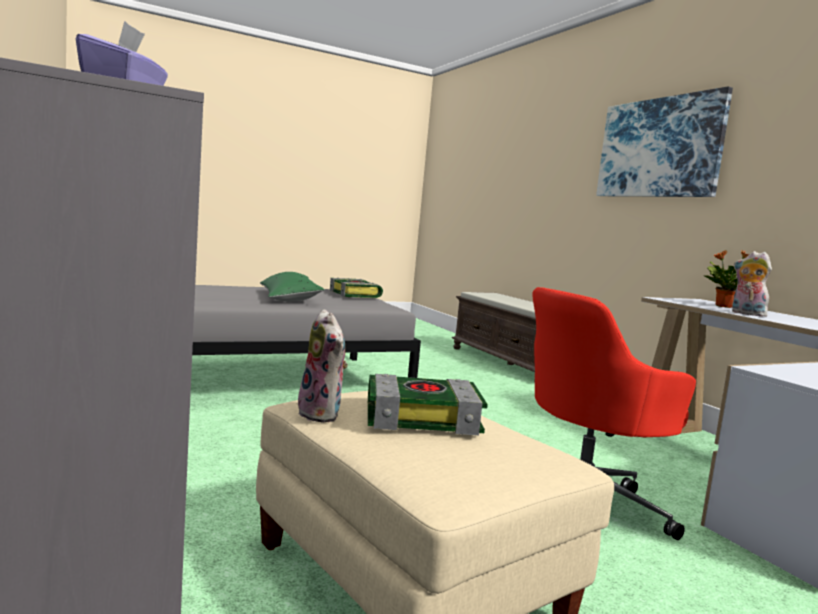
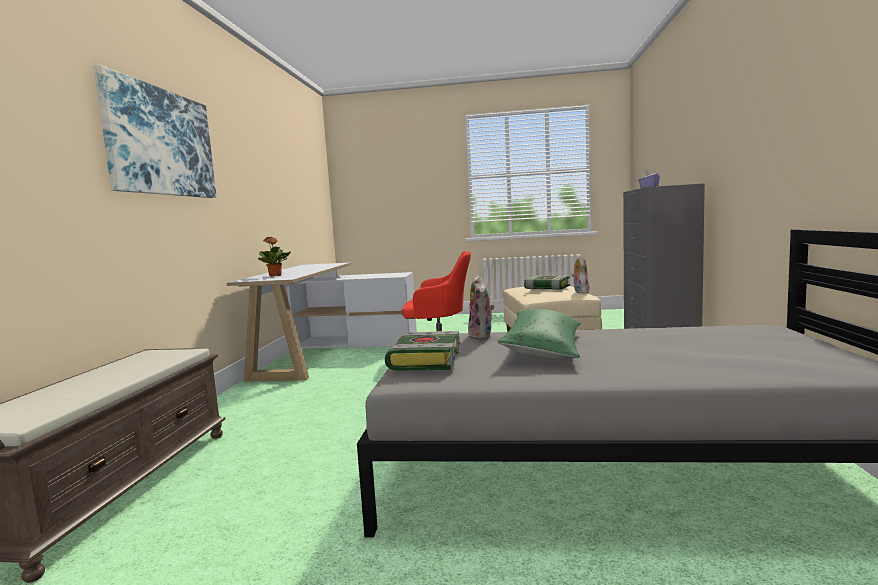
camera: 145 degrees left, 0 degrees up
(746, 314) = (308, 271): plush toy -> plush toy (482, 336)

